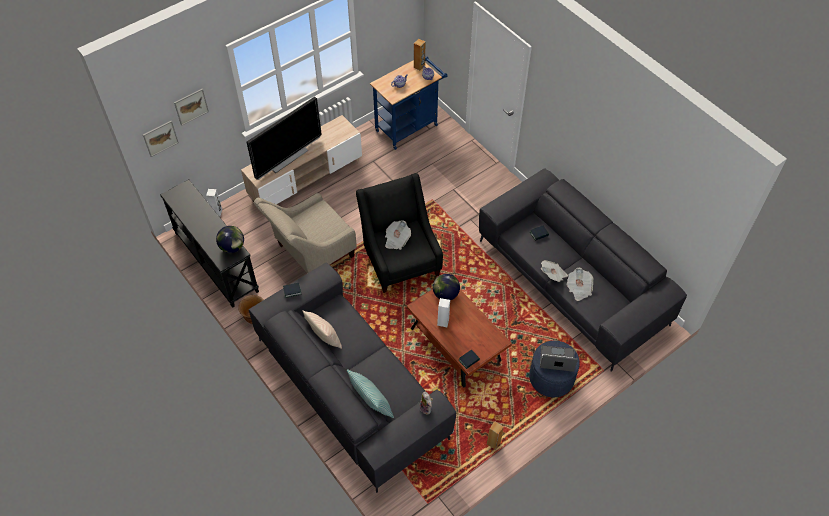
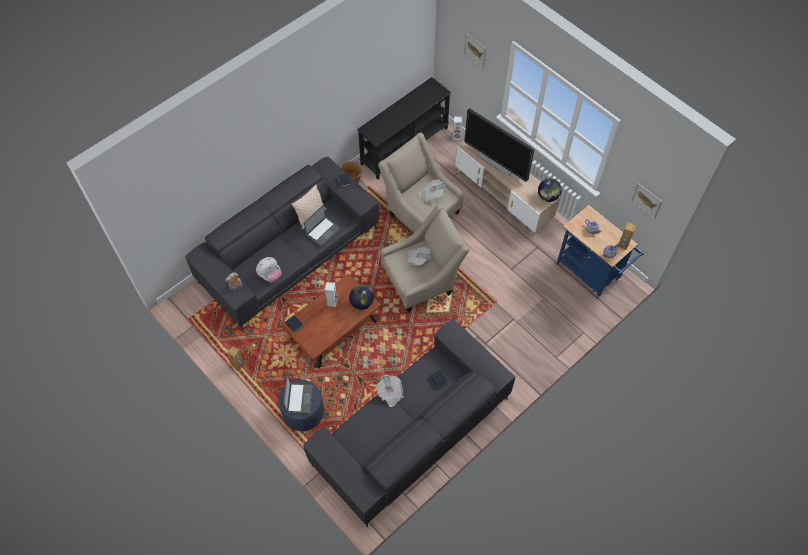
camera: 85 degrees right, 5 degrees up
(160, 138) = (450, 45): picture -> picture (647, 200)
(232, 247) = (382, 132): globe -> globe (548, 197)
(348, 327) = (322, 231): none -> laptop
(371, 404) = (251, 255): pillow -> none
(400, 259) = (422, 280): black armchair -> beige armchair
(402, 383) = (270, 275): none -> plush toy
(579, 289) = (375, 416): newspaper -> newspaper (431, 194)

